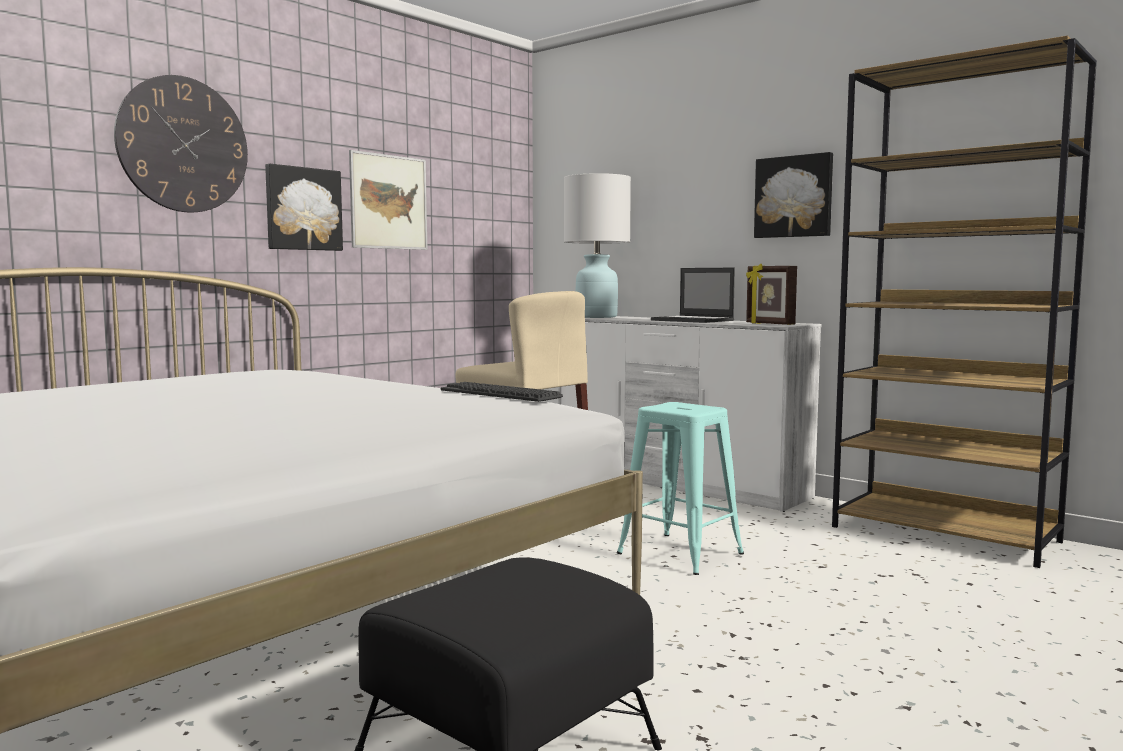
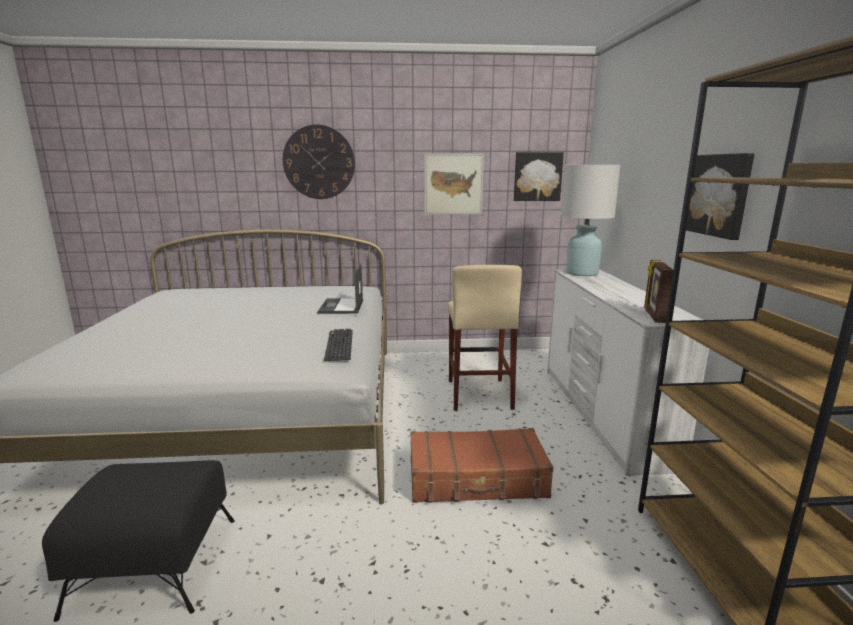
camera: 45 degrees right, 10 degrees up
(303, 209) = (391, 192): picture -> picture (537, 176)
(680, 553) = (477, 479): turquoise stool -> brown suitcase
(693, 320) = (623, 294): laptop -> laptop (341, 307)

